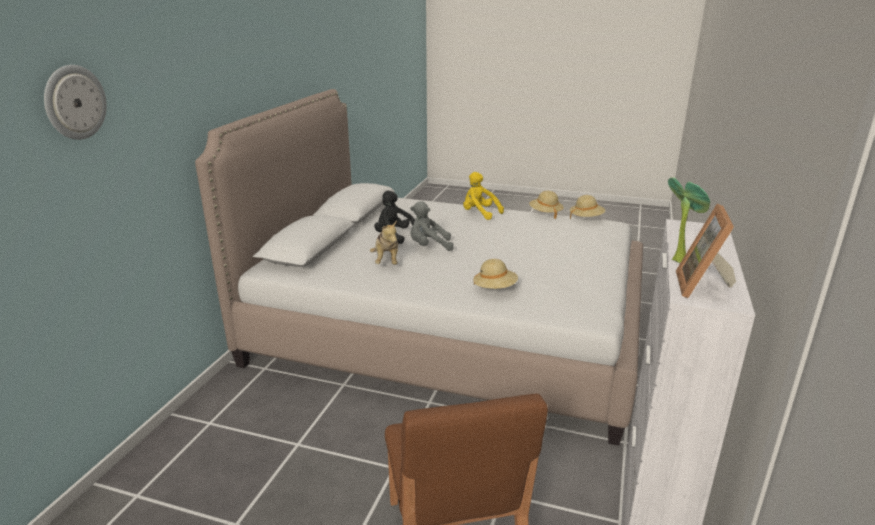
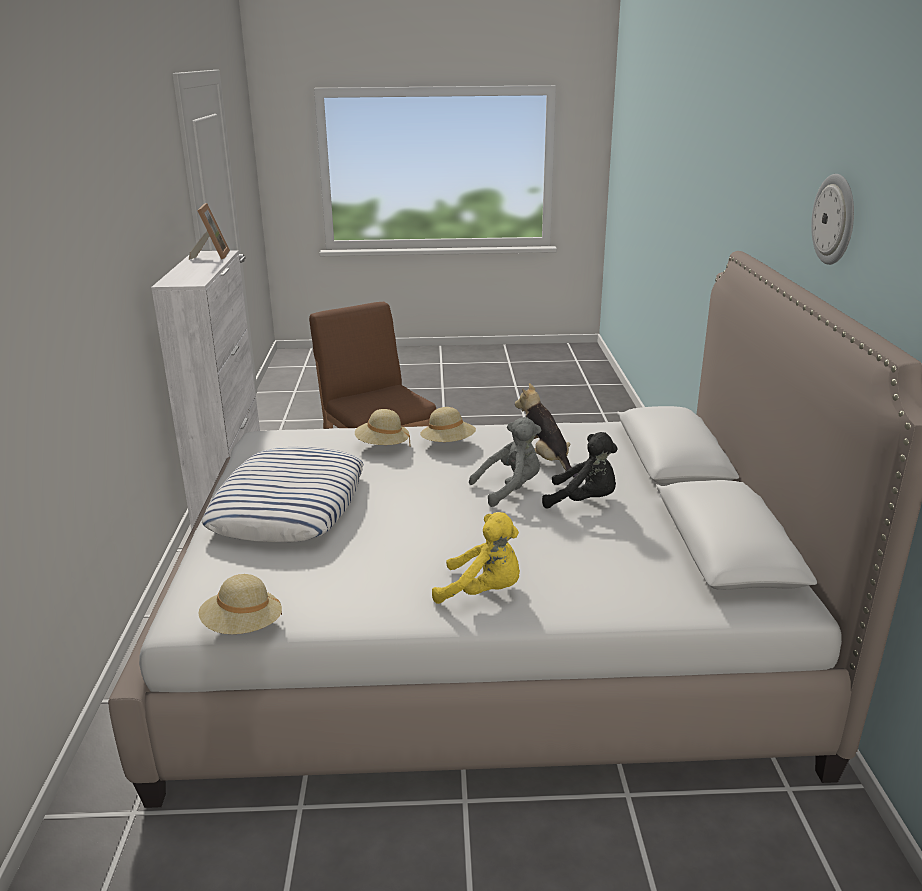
camera: 160 degrees right, 0 degrees up
(74, 102) = (710, 164): wall clock -> wall clock (835, 219)
(545, 213) = (338, 626): beige hat -> beige hat (448, 444)
(568, 259) = (289, 506): none -> pillow
(678, 259) = (217, 264): potted plant -> none

